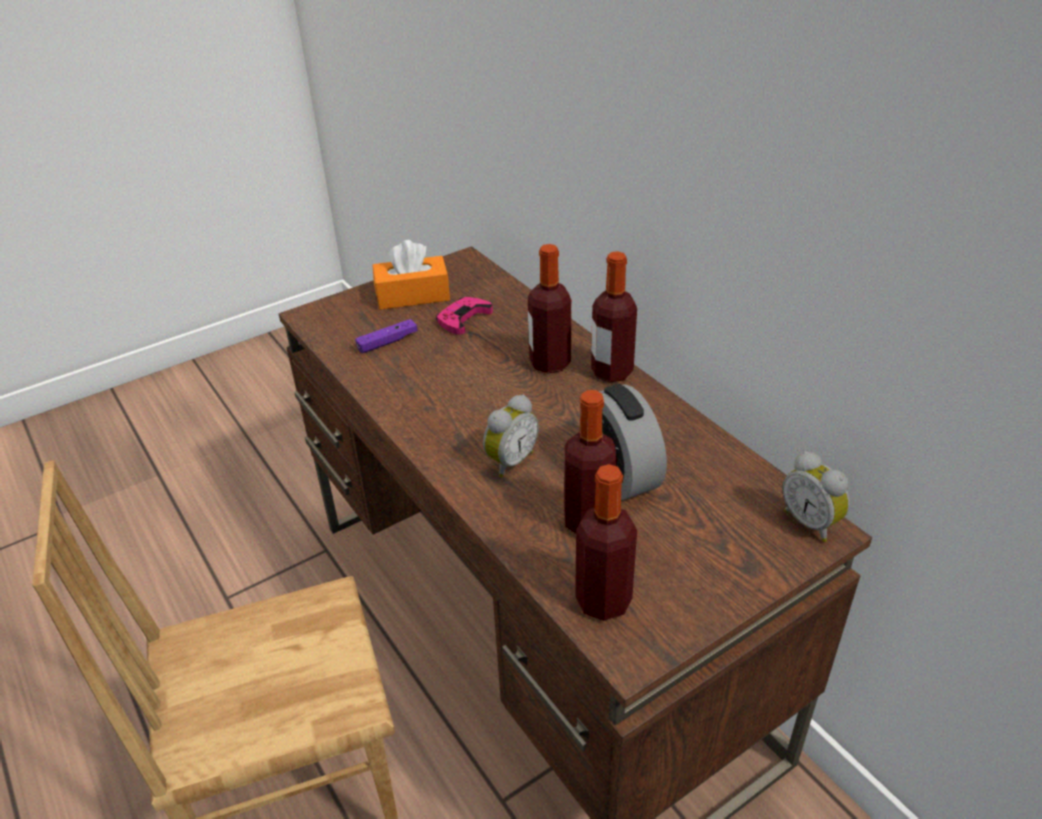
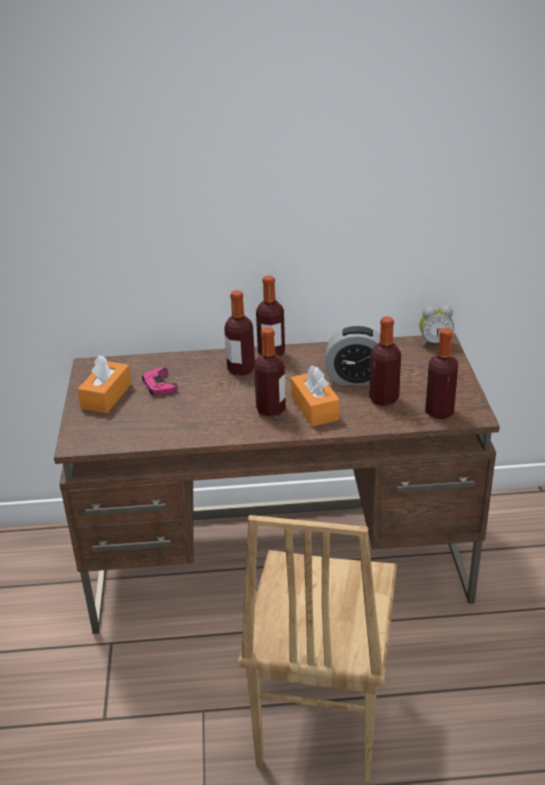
camera: 60 degrees left, 5 degrees down
(387, 342) = (150, 419): purple game controller -> none
(475, 424) = (271, 410): none -> bottle
(509, 461) = (314, 408): alarm clock -> orange tissue box

